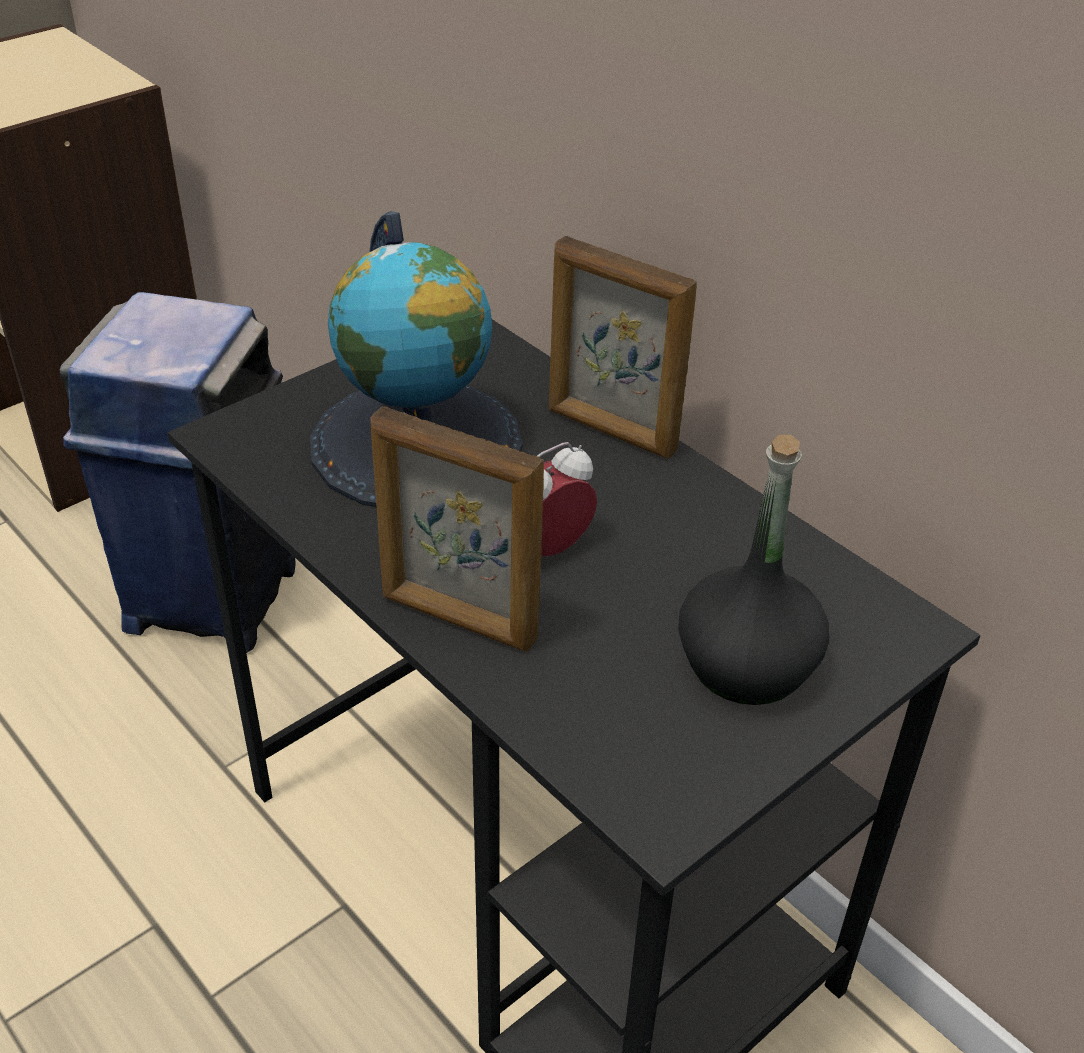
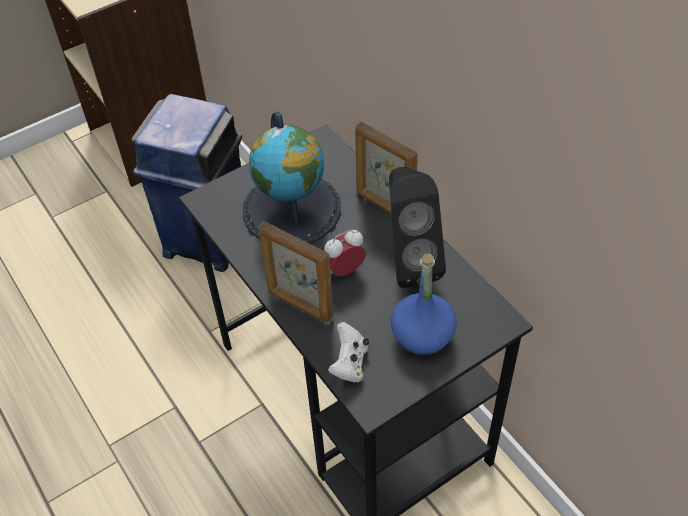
camera: 10 degrees right, 10 degrees up
(593, 733) = (349, 363): none -> white game controller
(684, 527) = (409, 262): none -> black speaker
(747, 666) = (422, 335): black bottle -> blue bottle

